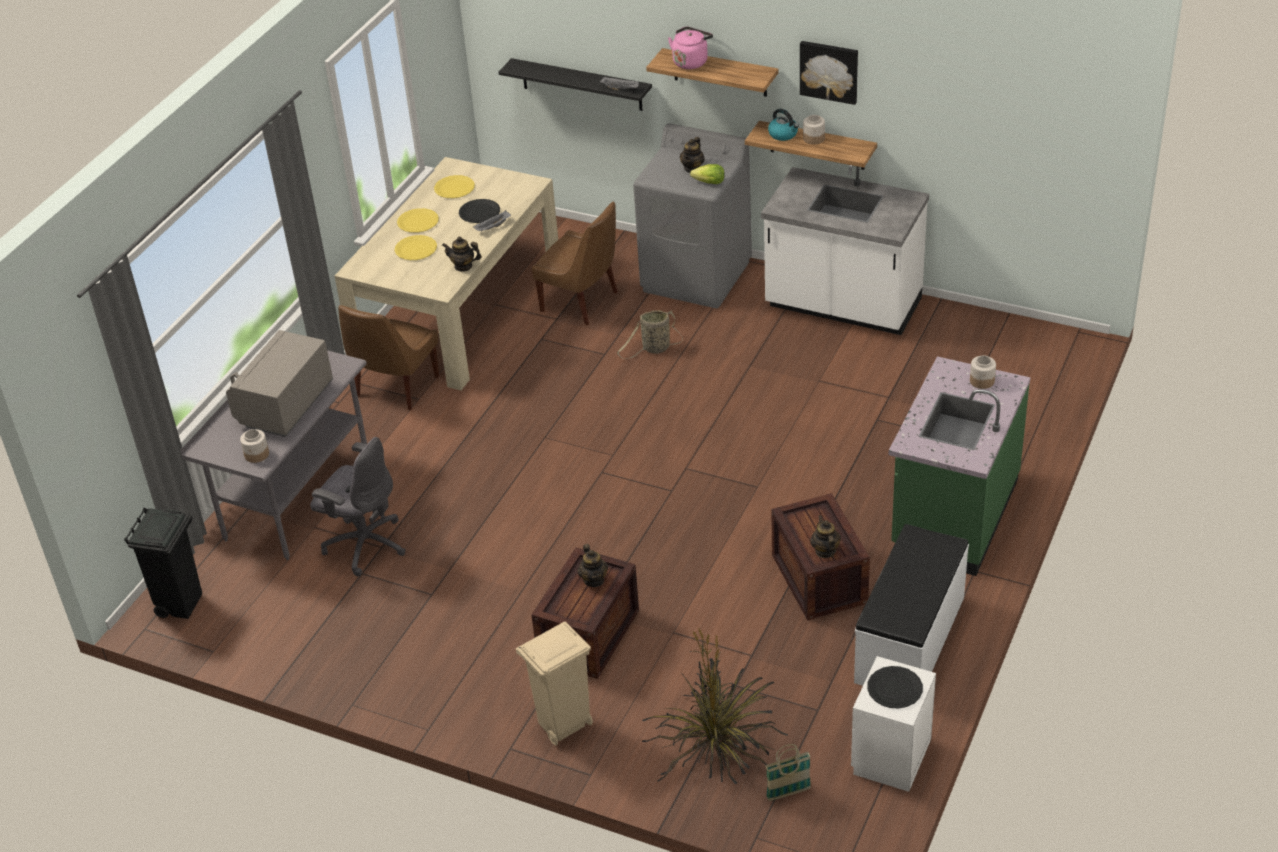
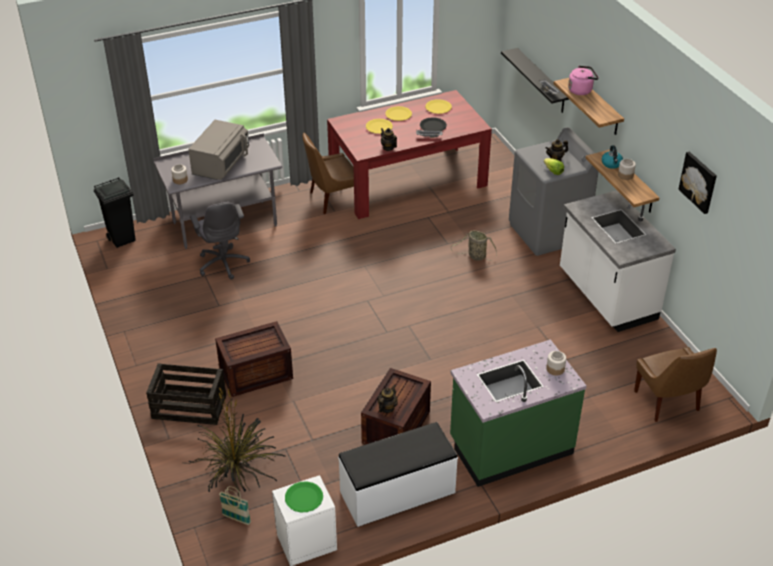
camera: 40 degrees right, 0 degrees up
(284, 404) = (221, 165): grey microwave -> grey microwave turned 135 degrees clockwise
(459, 312) = (407, 181): beige dining table -> red dining table
(563, 726) = (188, 407): beige trash can -> crate
(582, 302) = (471, 211): brown chair -> brown chair (667, 402)
(594, 580) = (264, 342): teapot -> none
(829, 71) = (646, 133): picture -> picture (699, 182)
(895, 688) = (304, 498): black plate -> green plate

